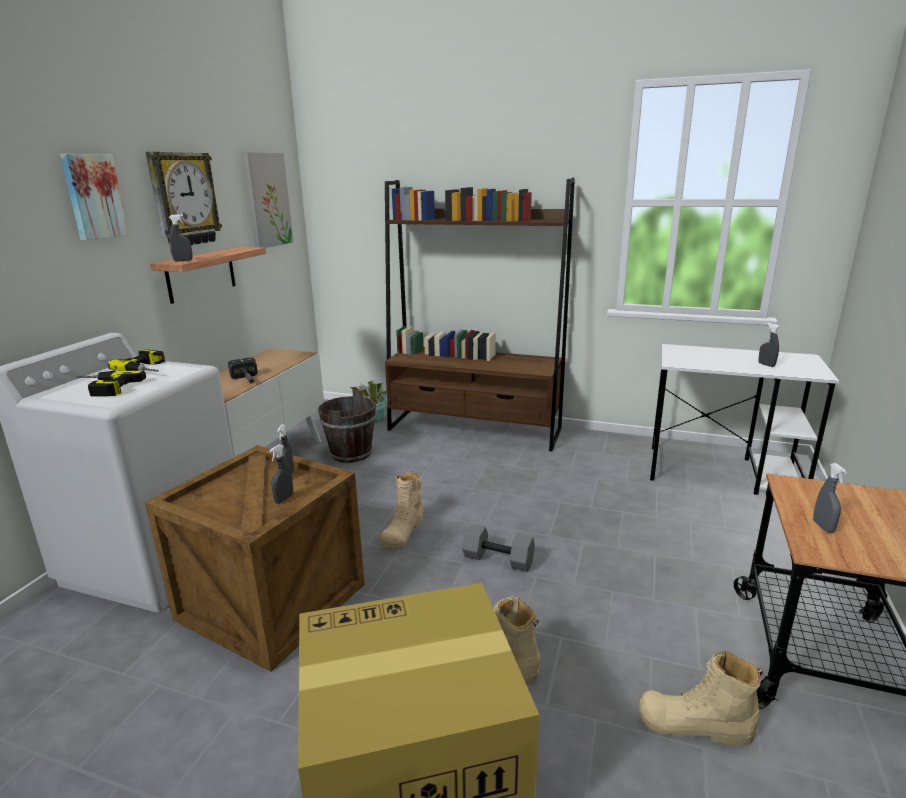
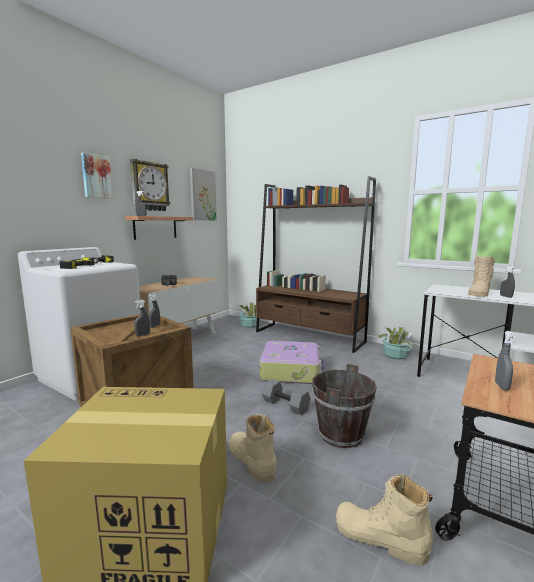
camera: 15 degrees right, 10 degrees down
(351, 453) = (228, 340): brown bucket -> brown bucket (341, 435)
(403, 530) = (234, 381): beige boot -> beige boot (479, 293)
(478, 497) = (291, 370): none -> suitcase
(609, 447) = (395, 355): none -> potted plant

